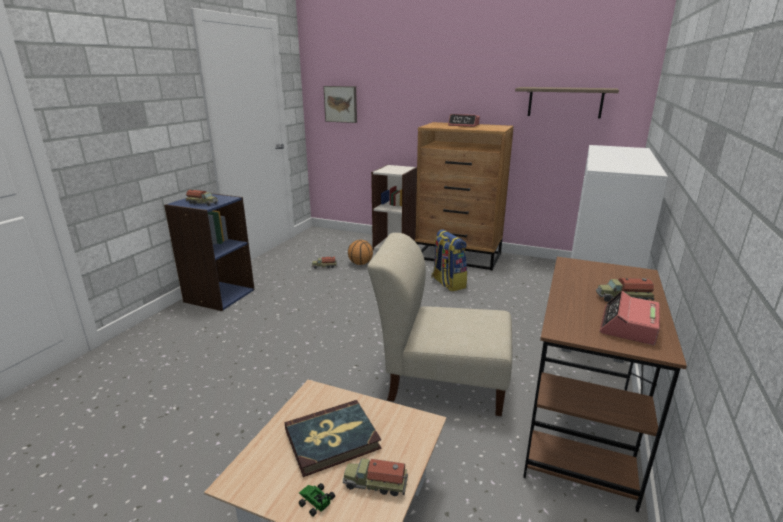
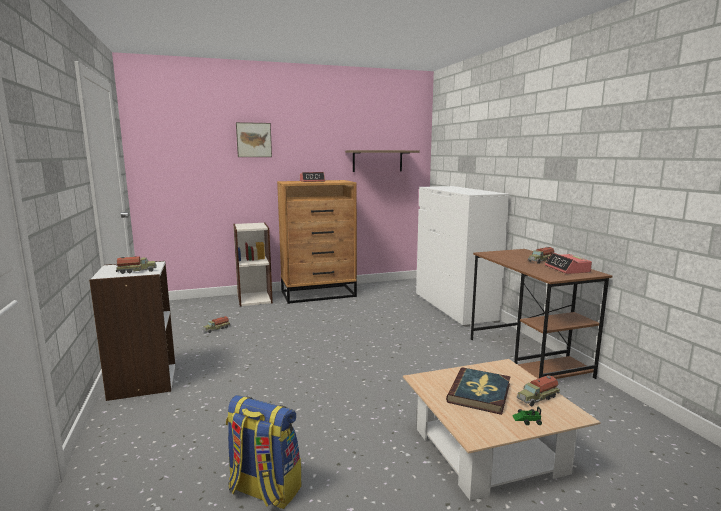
camera: 40 degrees left, 10 degrees down
(219, 295) = (142, 381): blue bookcase -> white bookcase
(341, 104) = (176, 169): picture -> picture (253, 140)
(360, 263) = (247, 318): basketball -> none
(441, 381) = (430, 365): beige chair -> none
(447, 283) = (340, 312): backpack -> backpack (263, 490)

